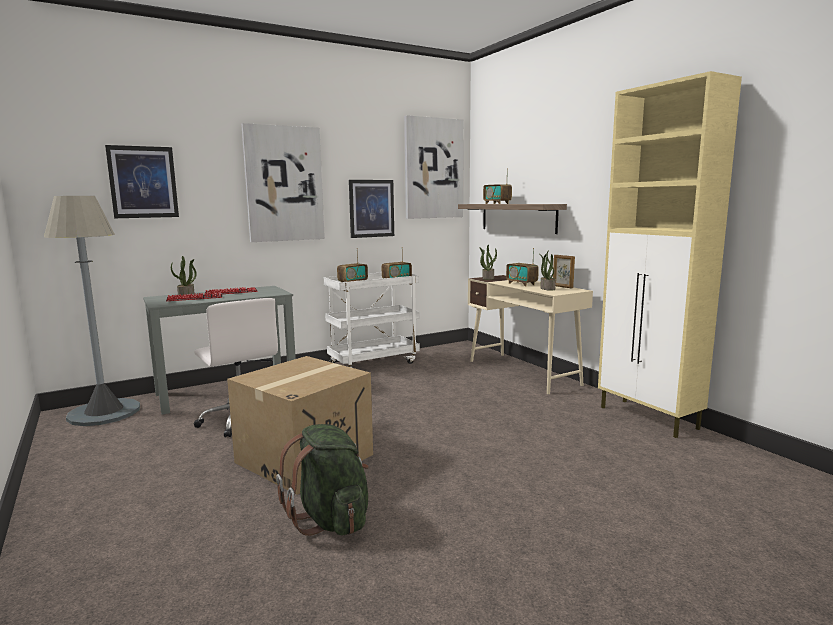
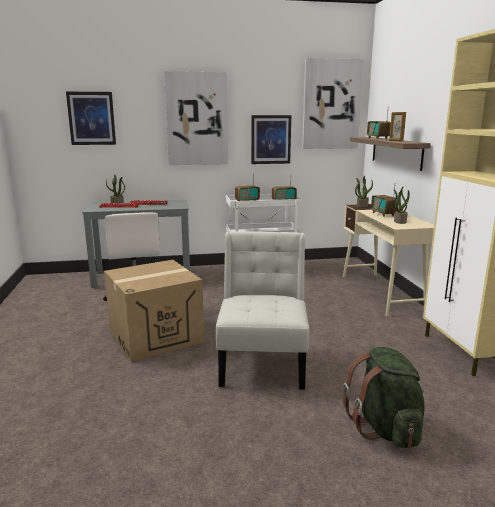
camera: 20 degrees right, 5 degrees up
(104, 412) = (59, 281): grey floor lamp -> none
(331, 519) = (139, 384): green backpack -> green backpack (385, 428)
(461, 463) = (263, 362): none -> white chair
(562, 287) = (417, 221): picture frame -> picture frame (395, 141)

